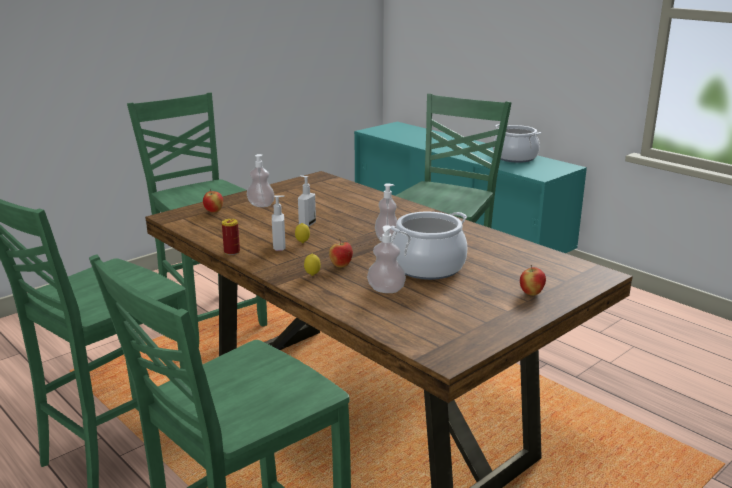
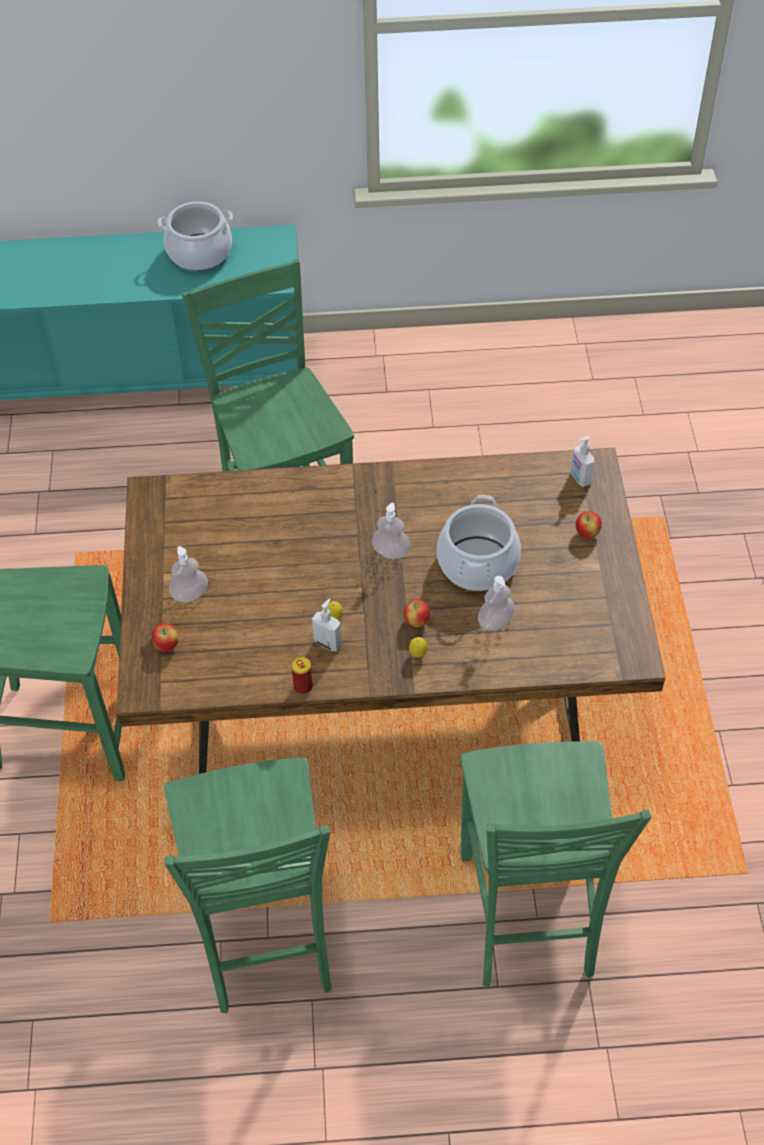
camera: 50 degrees left, 30 degrees up
(306, 224) = (288, 588): soap dispenser -> soap dispenser (580, 478)

